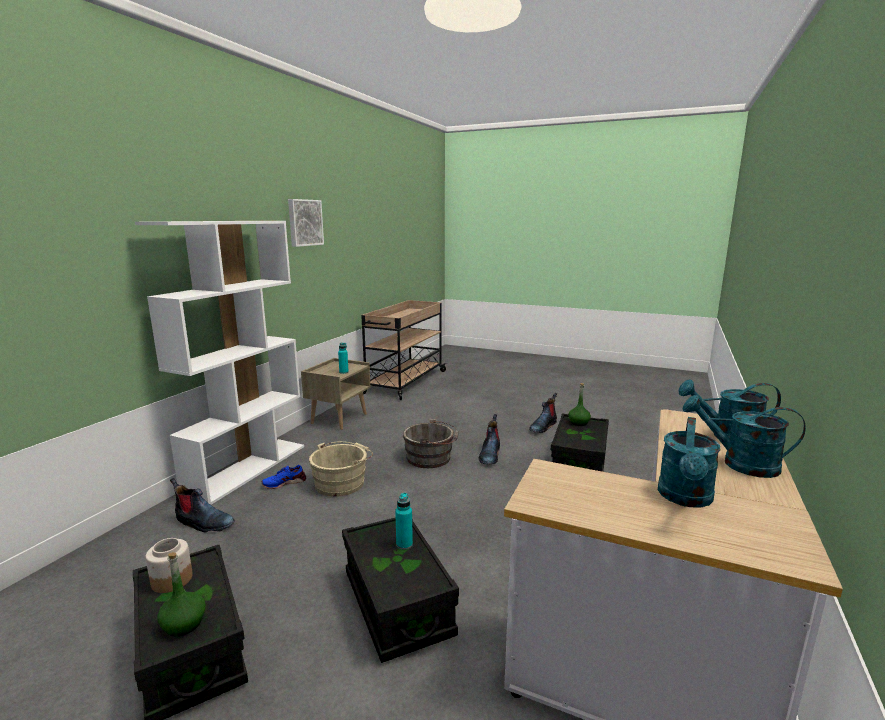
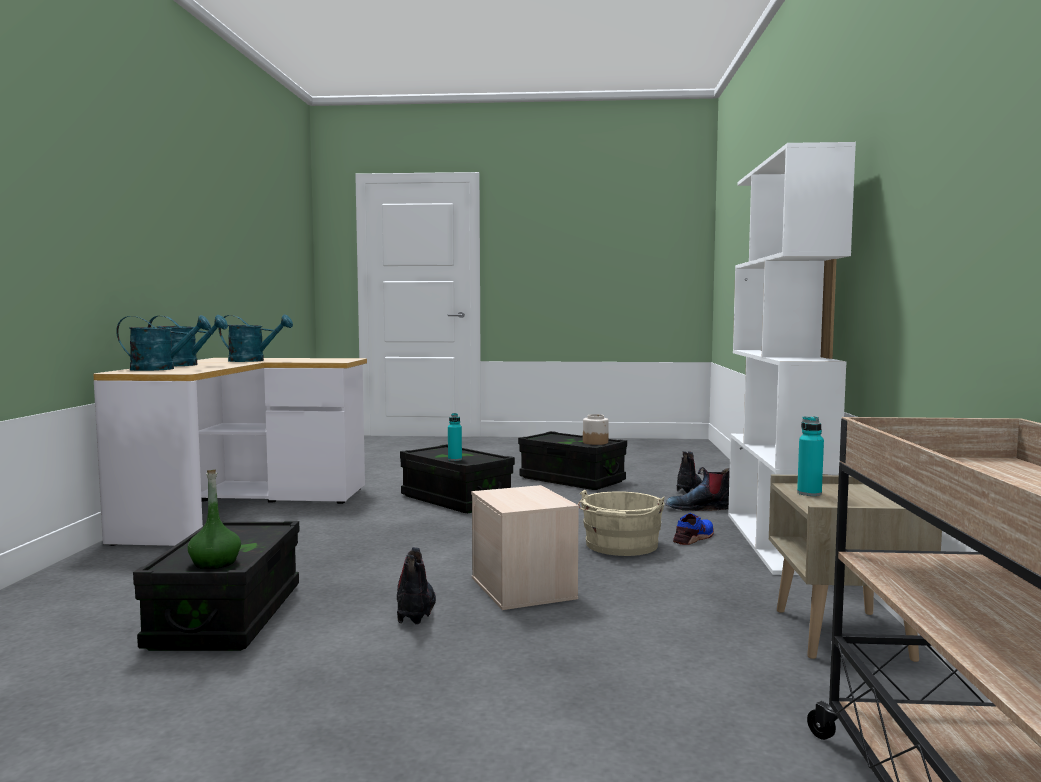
camera: 160 degrees right, 10 degrees down
(184, 624) = (555, 438): green bottle -> none
(304, 222) = (942, 107): picture -> none
(431, 458) = (524, 588): grey bucket -> beige storage box
(543, 426) = (275, 701): boot -> boot (689, 488)
(685, 498) = (253, 360): turquoise watering can -> turquoise watering can turned 90 degrees clockwise

